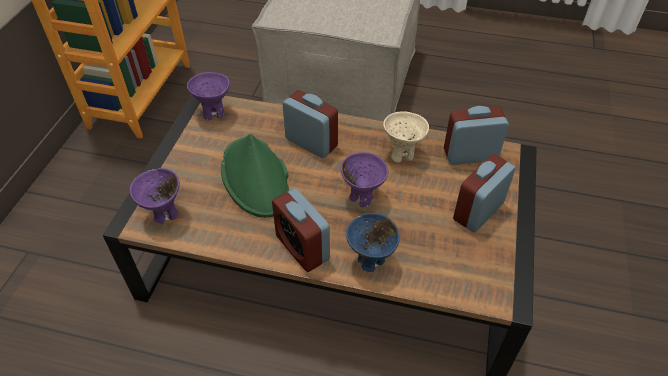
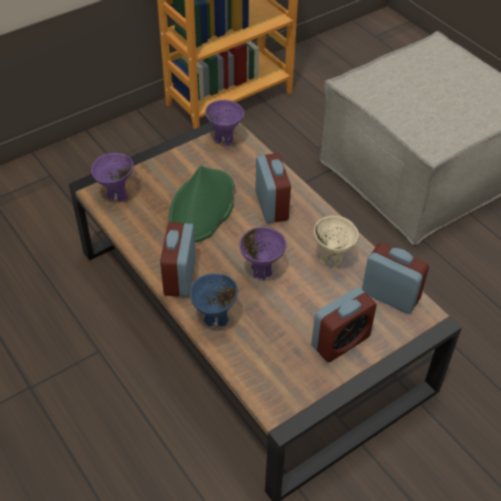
camera: 40 degrees right, 0 degrees up
(478, 211) = (340, 341): alarm clock -> alarm clock turned 150 degrees clockwise

